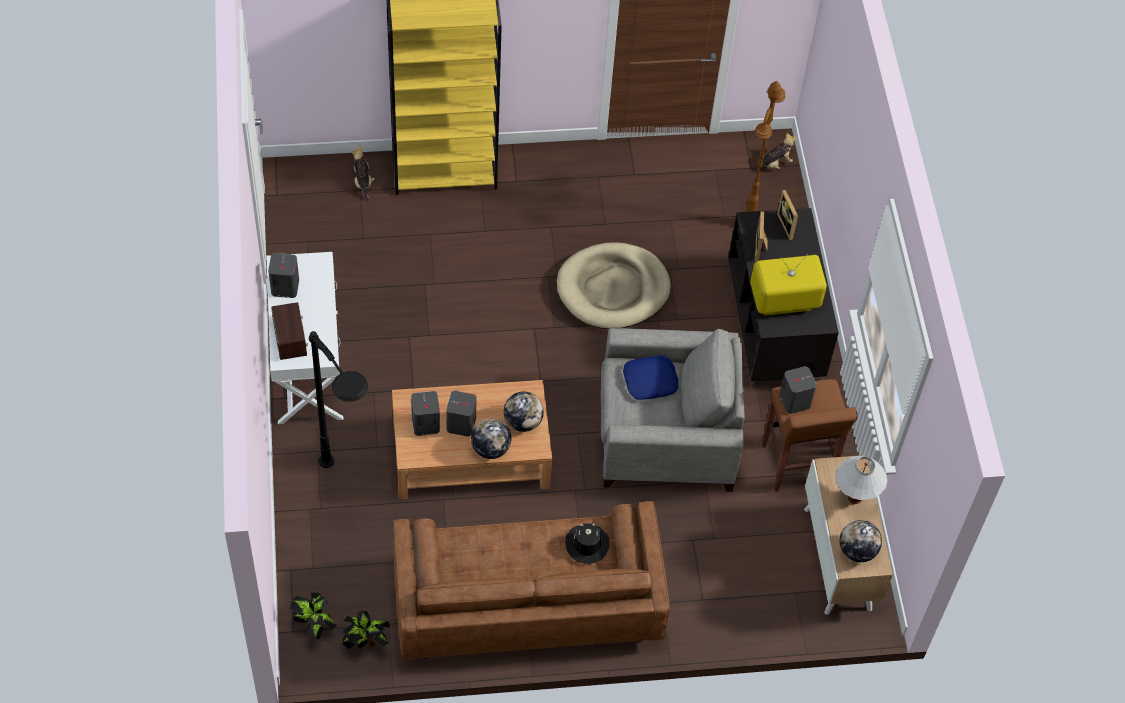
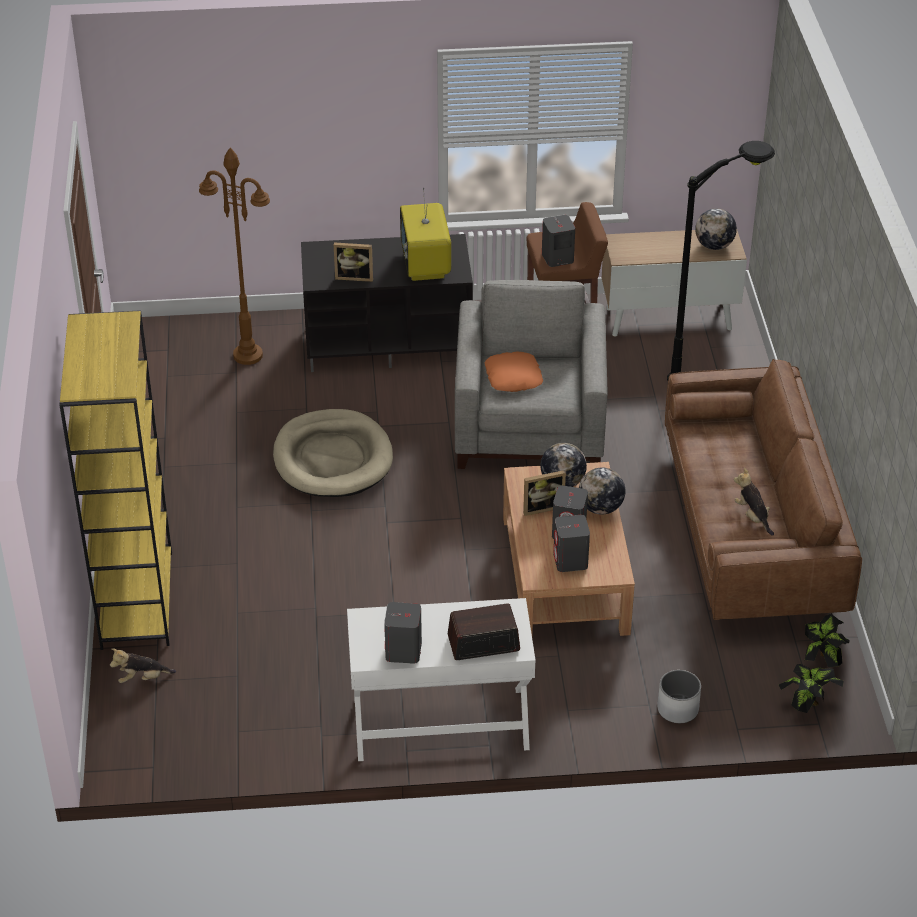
camera: 85 degrees left, 15 degrees down
(314, 528) = (677, 709): none -> white planter
(350, 498) = (633, 678): black floor lamp -> black floor lamp (717, 362)
(587, 545) = (712, 441): black hat -> none
(650, 381) = (514, 377): blue pillow -> orange pillow
(775, 164) = (165, 332): plush toy -> plush toy (752, 516)
(788, 225) = (324, 257): picture frame -> picture frame (542, 507)
(854, 498) = (655, 244): white table lamp -> none

